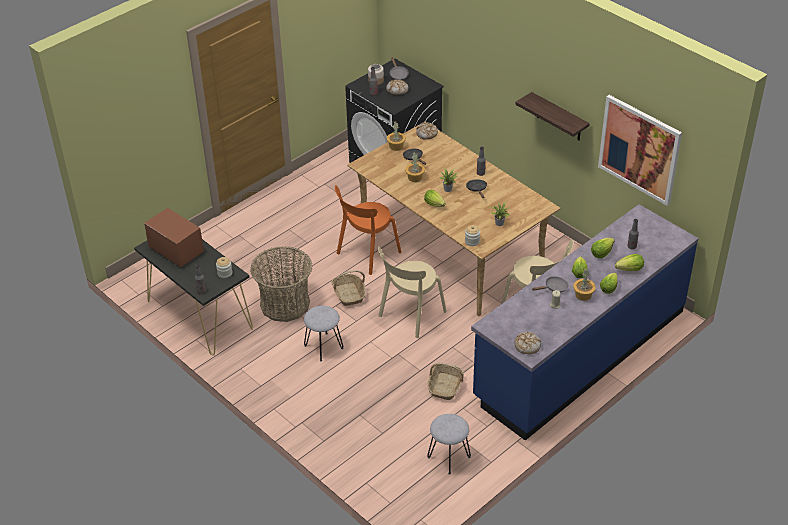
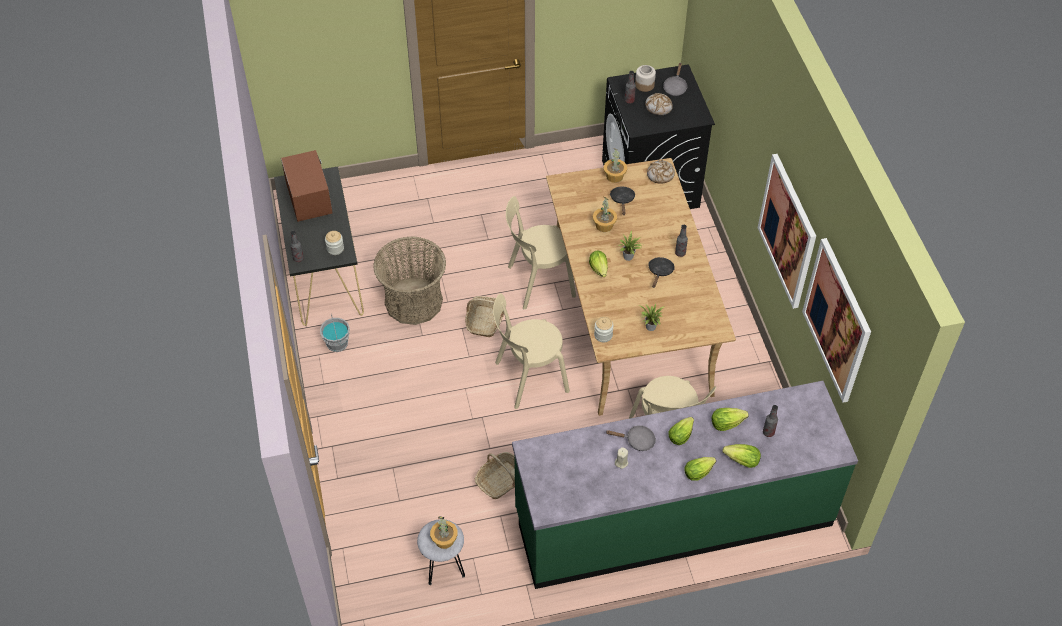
camera: 30 degrees right, 10 degrees up
(248, 355) = (337, 343): none -> grey bucket
(324, 347) = (415, 371): grey stool -> none
(366, 254) = (538, 282): orange chair -> beige chair
(527, 346) = (551, 497): bread -> none
(559, 118) = (787, 231): shelf -> picture
(579, 354) = (673, 517): blue counter -> green counter
(583, 295) = (662, 466): potted plant -> potted plant (444, 540)

